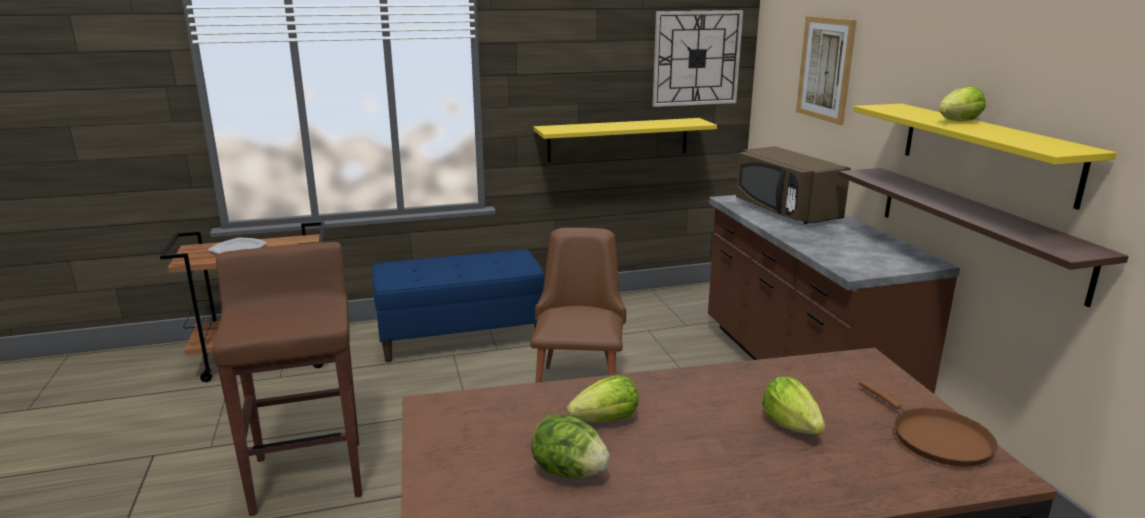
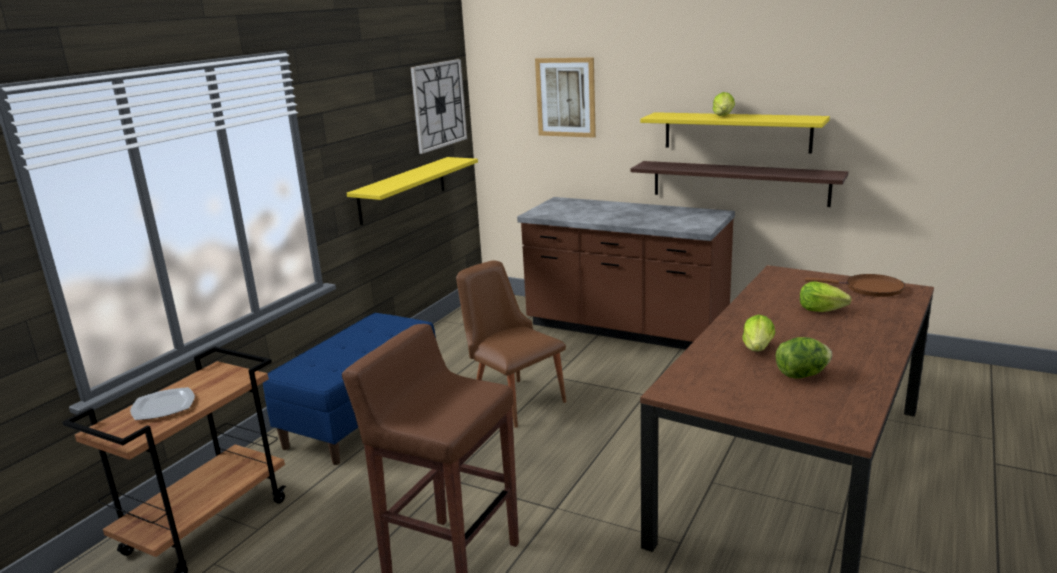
camera: 45 degrees left, 0 degrees up
(784, 211) = (584, 210): brown microwave -> none

